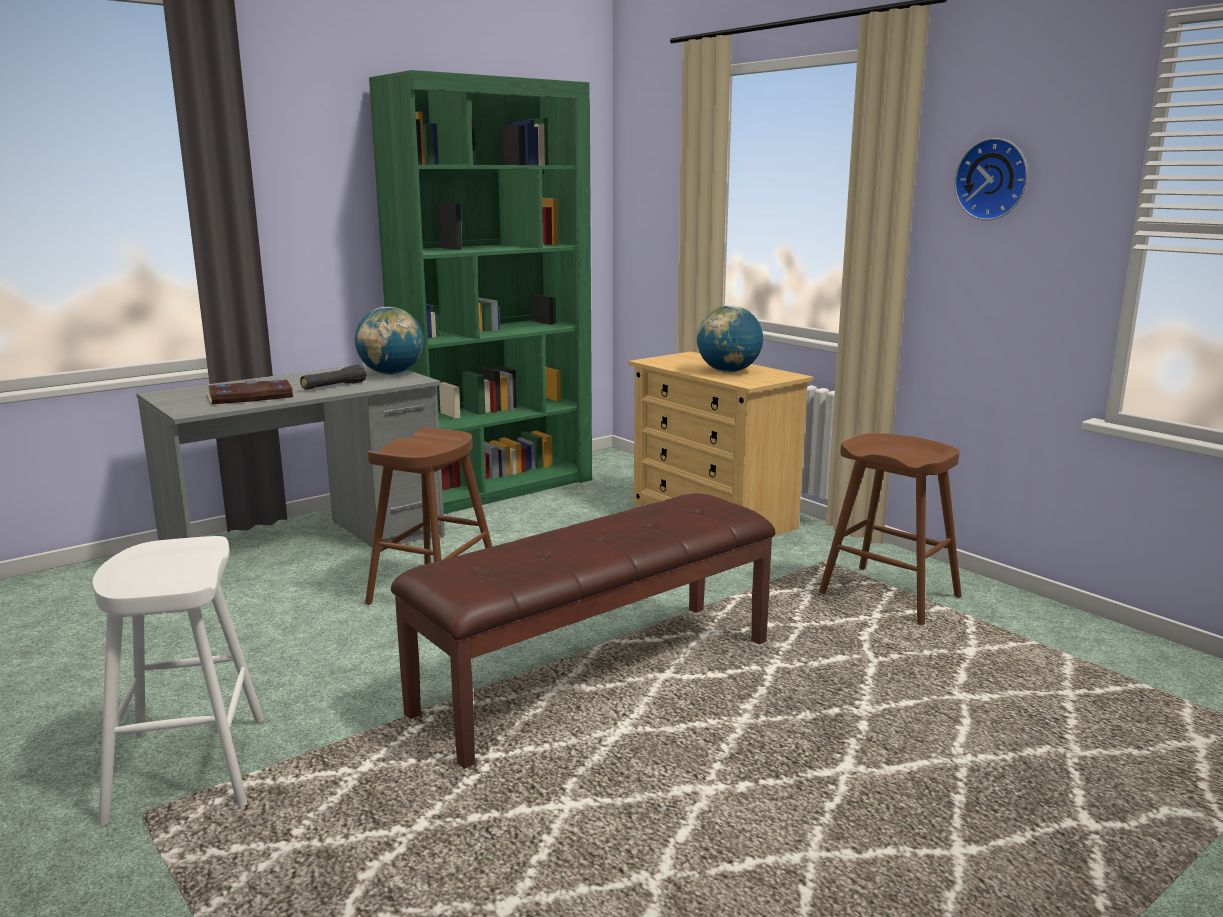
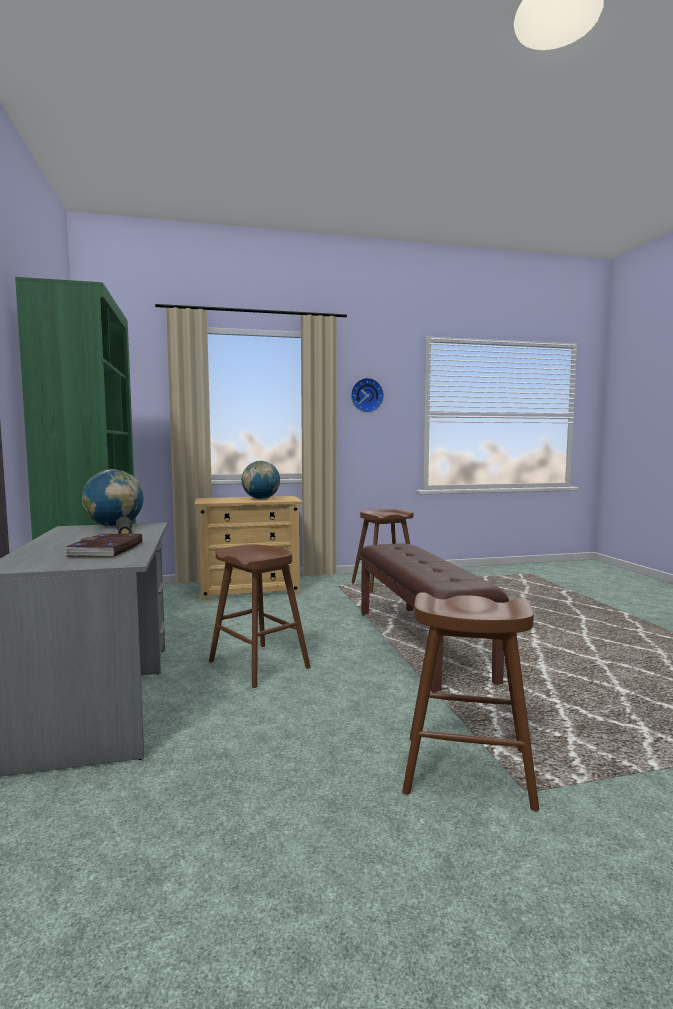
camera: 65 degrees left, 10 degrees down
(188, 769) = (468, 771): white stool -> brown stool

